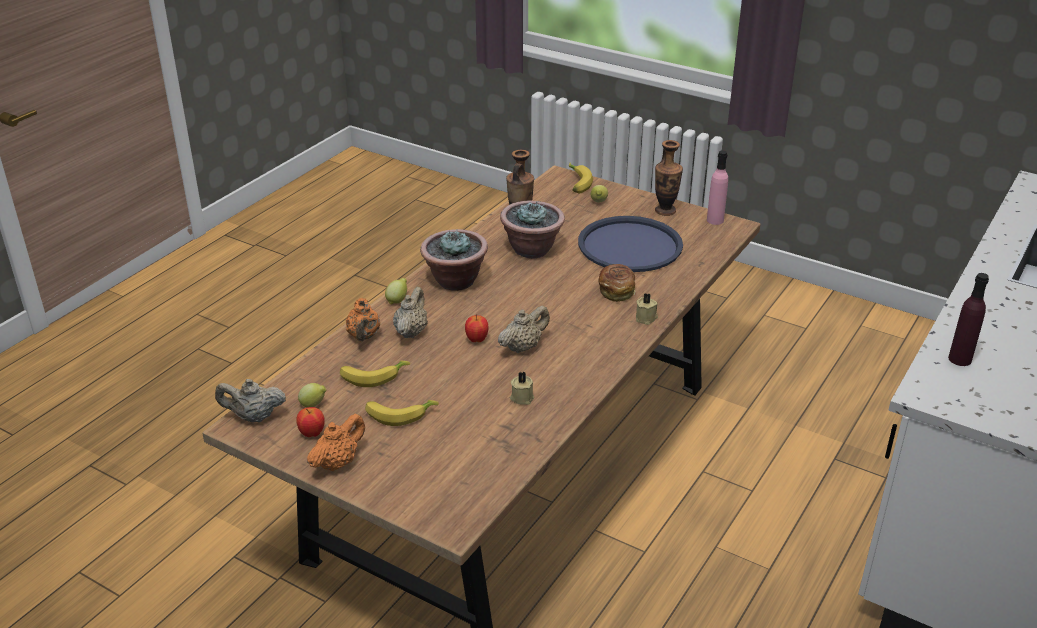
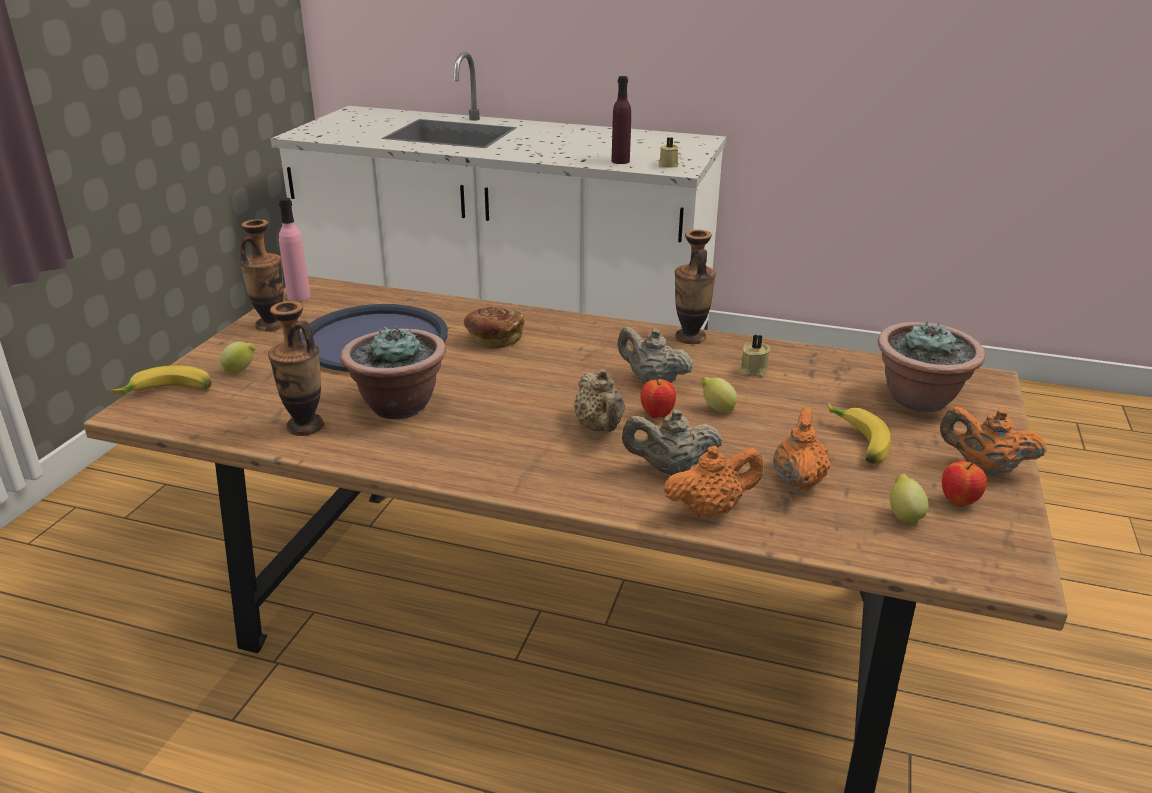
camera: 105 degrees left, 5 degrees down
(253, 417) = (983, 567): beige teapot -> beige teapot (600, 428)
(373, 376) = (798, 479): banana -> orange teapot
(397, 300) = (592, 499): lemon -> lemon (717, 409)
(455, 281) = (512, 456): potted plant -> potted plant (920, 400)
(591, 381) = (690, 338): none -> vase
(646, 318) = (547, 319): beige candle -> beige candle (668, 165)

